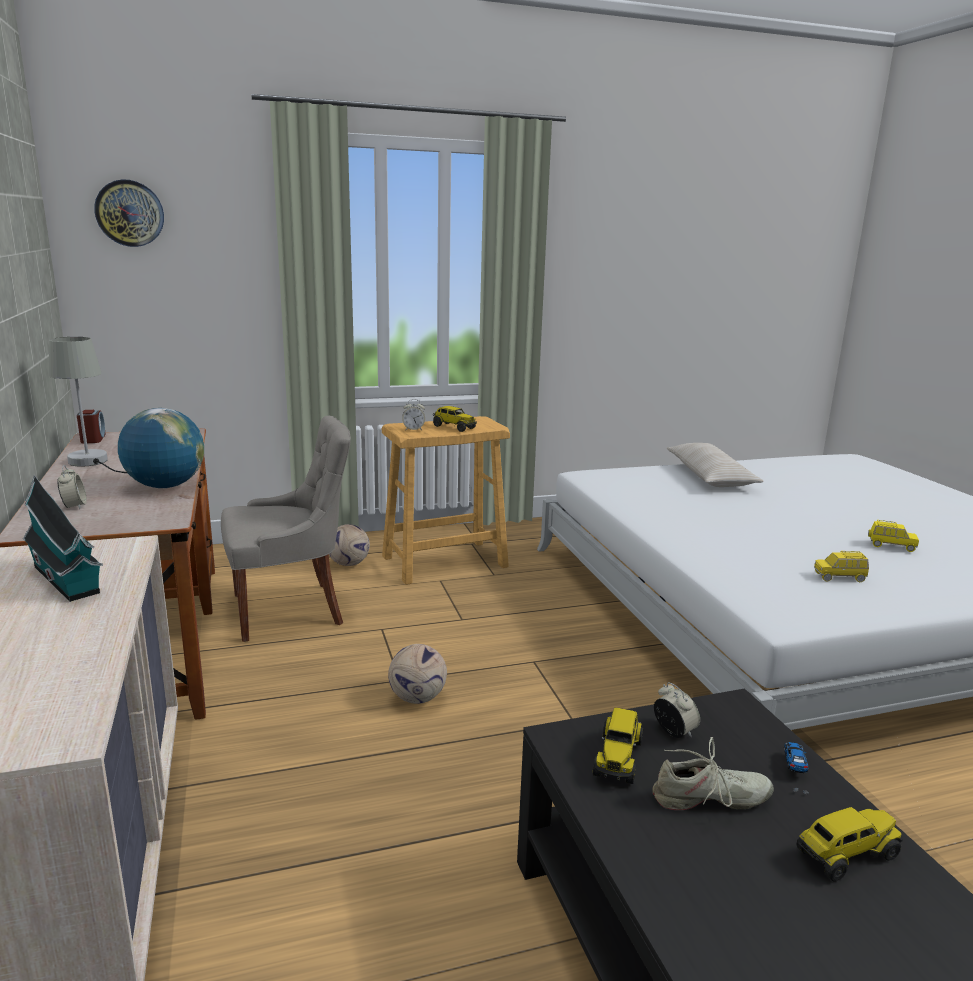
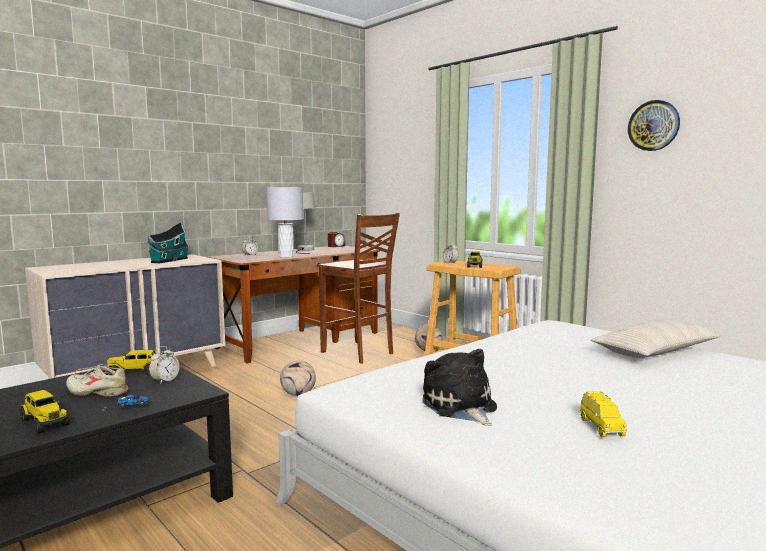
camera: 65 degrees right, 10 degrees down
(130, 213) = (389, 140): wall clock -> wall clock (653, 125)
(166, 486) = (286, 256): globe -> grey table lamp
(291, 609) = (359, 353): grey chair -> brown stool
(709, 799) = (98, 392): beige shoe -> beige shoe turned 135 degrees clockwise
(840, 577) = (460, 407): yellow toy car -> plush toy

